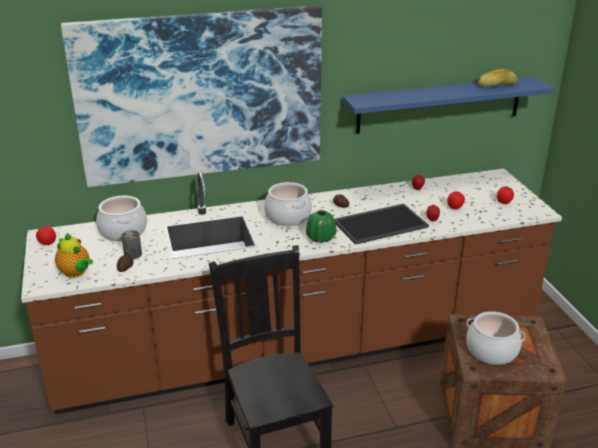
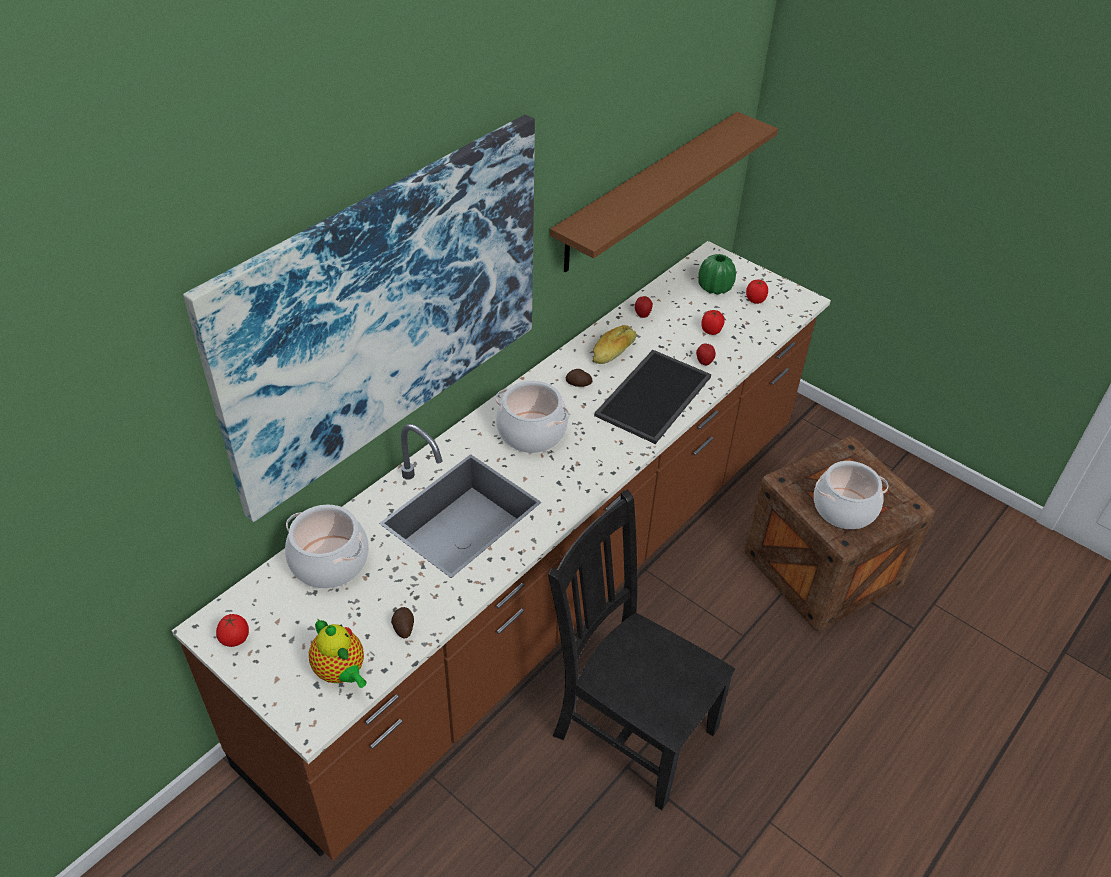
camera: 35 degrees left, 15 degrees up
(76, 273) = (341, 672): teapot -> teapot turned 45 degrees clockwise
(133, 254) = (389, 597): can -> none
(320, 238) = (605, 451): green vase -> green vase (714, 287)
(439, 105) = (648, 191): blue shelf -> brown shelf
(497, 85) = (715, 144): bread -> bread (614, 351)

